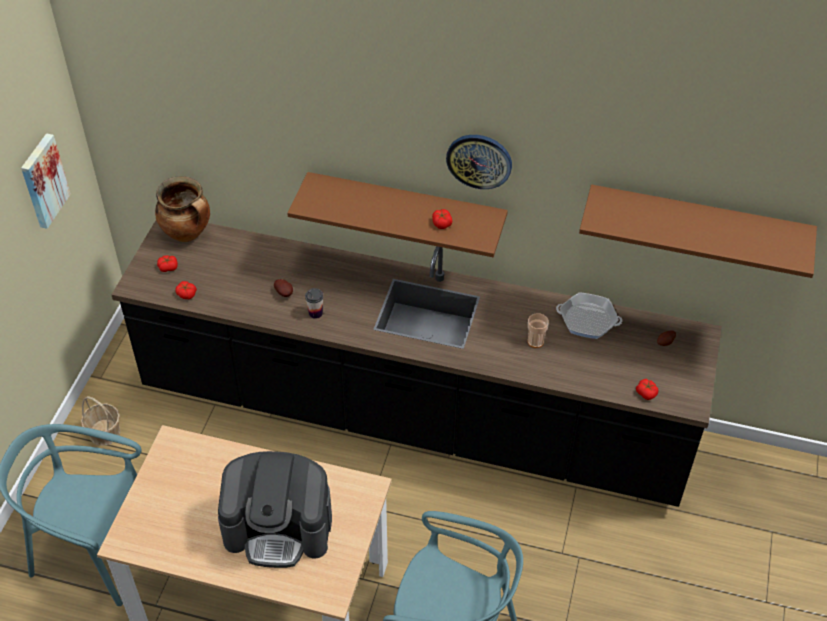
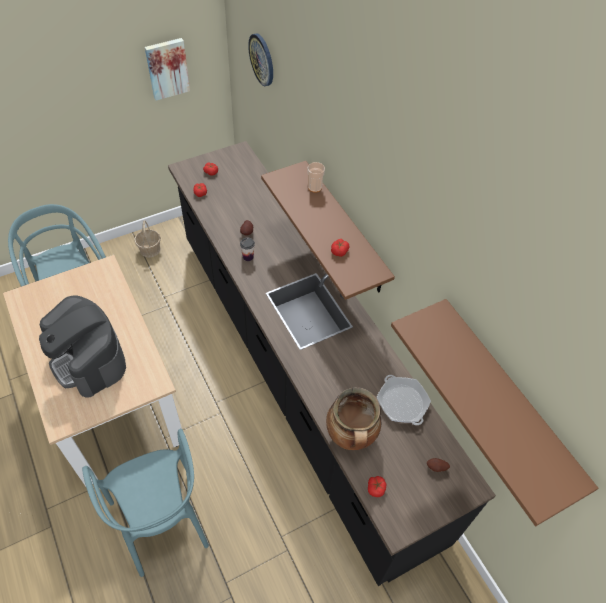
camera: 45 degrees right, 5 degrees up
(188, 233) = (244, 162): cooking pot -> cooking pot (351, 436)
(479, 160) = (386, 221): wall clock -> wall clock (262, 59)
(535, 341) = (349, 385): cup -> cup (315, 187)

